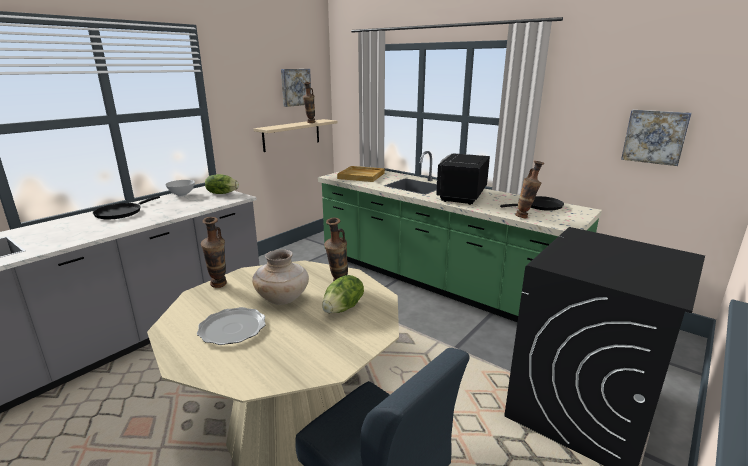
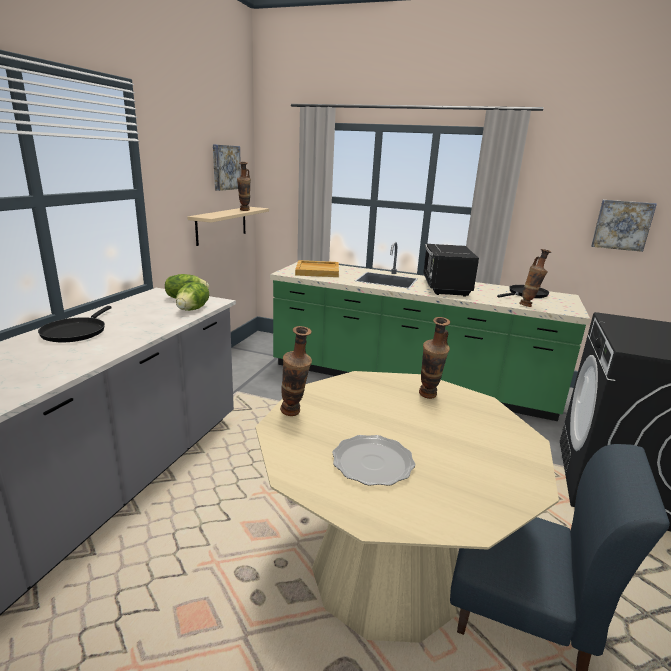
camera: 20 degrees left, 0 degrees up
(182, 195) = (134, 303): white bowl -> none
(283, 299) = (386, 418): beige vase -> none
(343, 308) = (461, 419): lettuce -> lettuce (193, 309)

